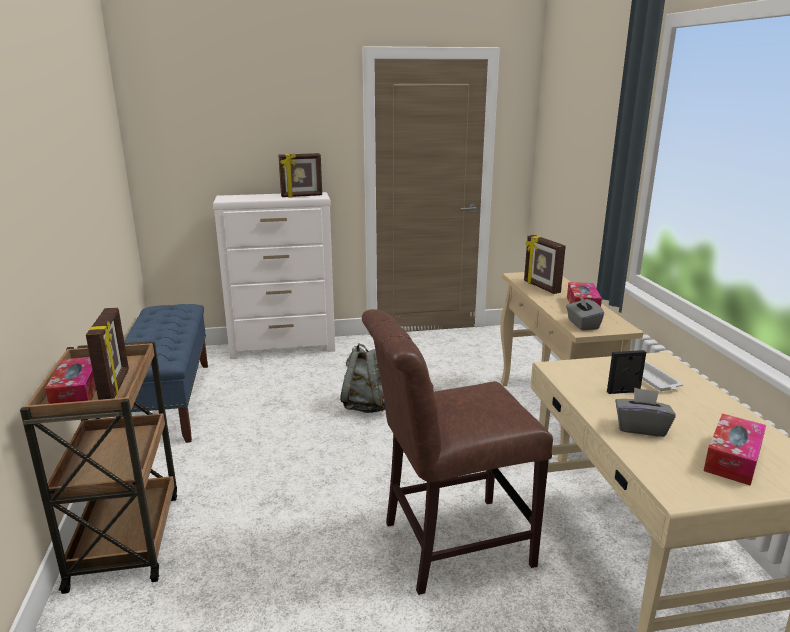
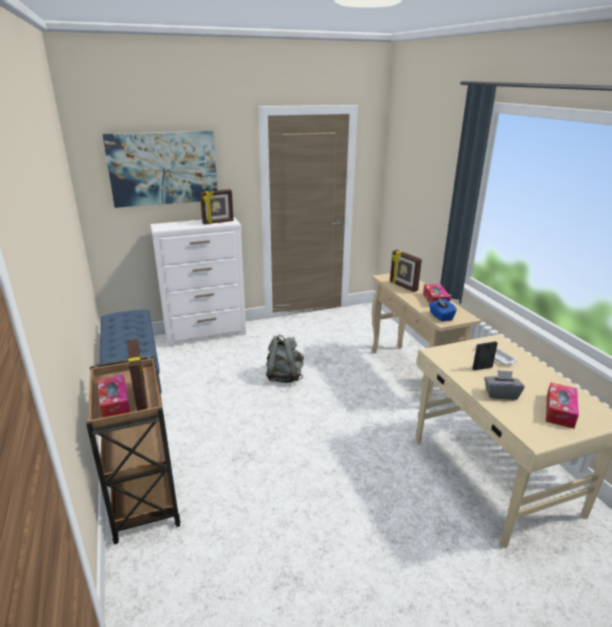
camera: 10 degrees left, 5 degrees up
(235, 124) = (163, 168): none -> picture
(448, 544) = (369, 474): brown chair -> none
(582, 324) = (441, 316): grey tissue box -> blue tissue box

